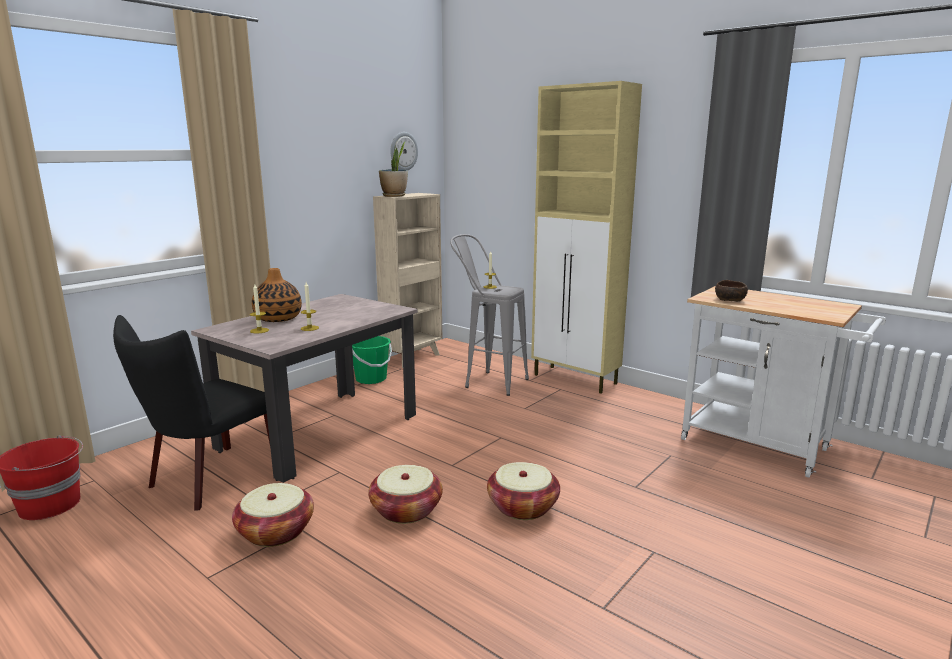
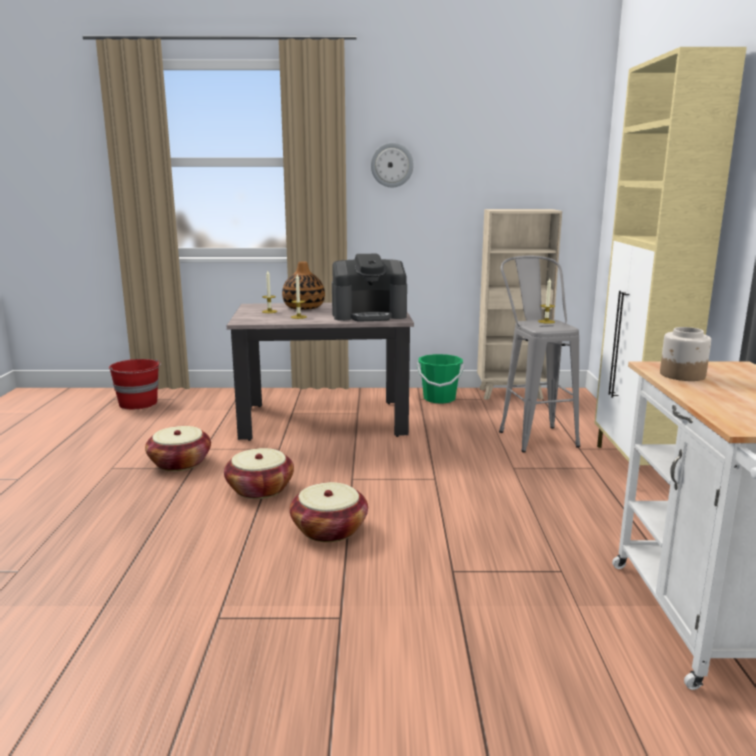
camera: 50 degrees right, 0 degrees up
(208, 480) = (213, 421): black chair -> none
(363, 311) = (369, 315): none -> coffee machine
(394, 196) = (502, 209): potted plant -> none
(403, 151) = (538, 161): wall clock -> wall clock (392, 165)
(730, 300) = (682, 375): brown bowl -> jar

